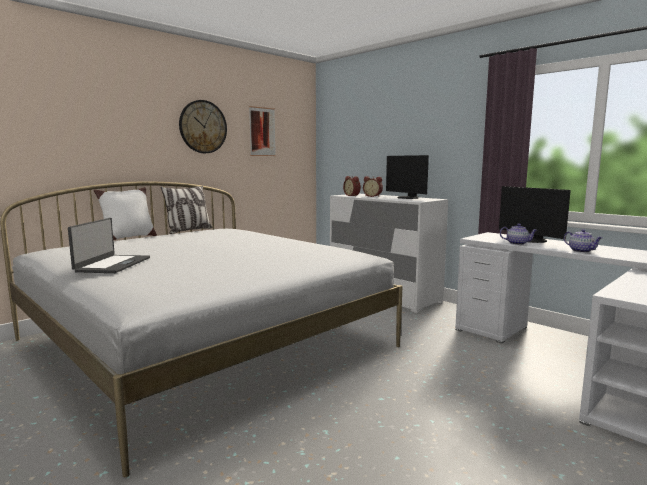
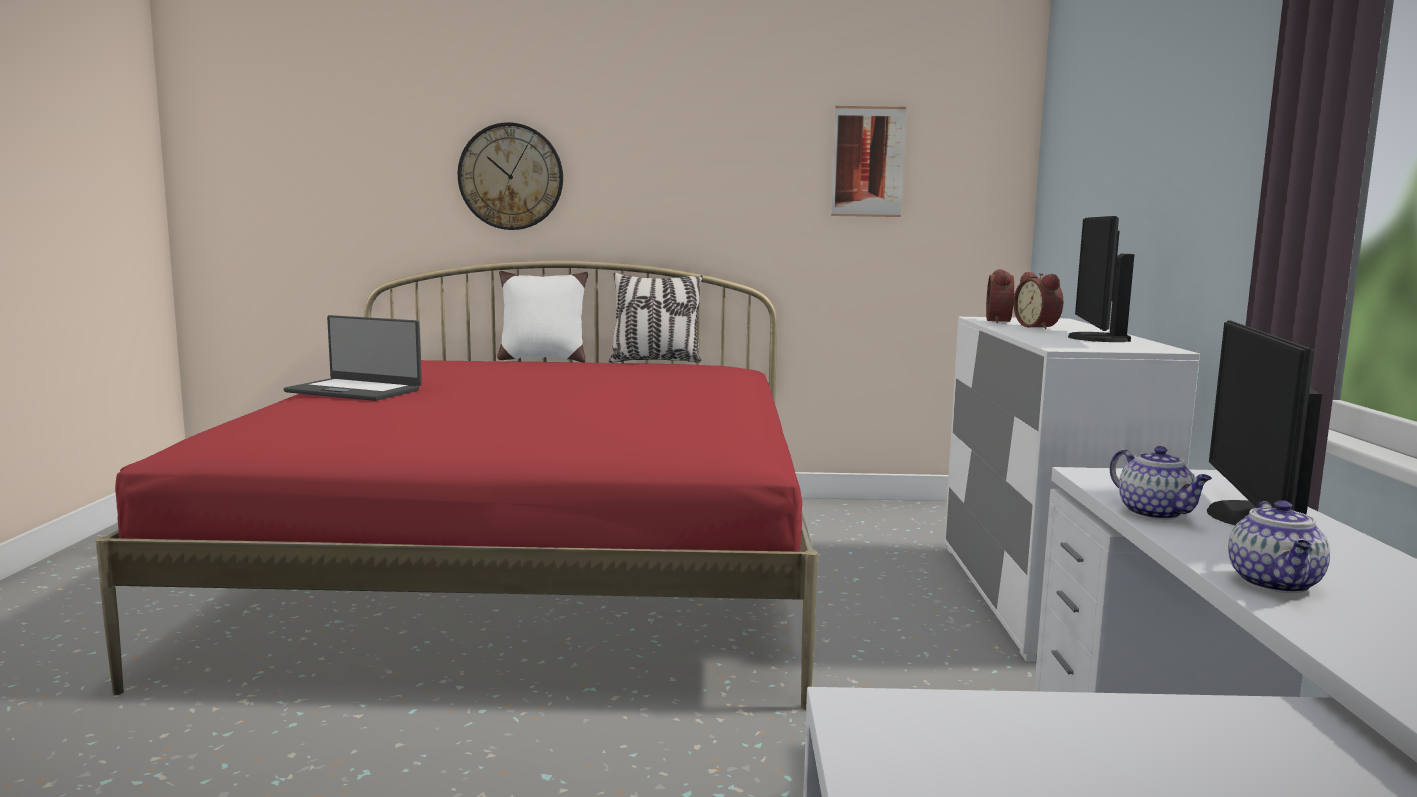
camera: 45 degrees right, 0 degrees up
(112, 264) = (355, 391): laptop -> laptop turned 60 degrees clockwise
(203, 127) = (718, 156): wall clock -> wall clock (511, 176)
(204, 343) = (532, 570): white bed -> red bed

